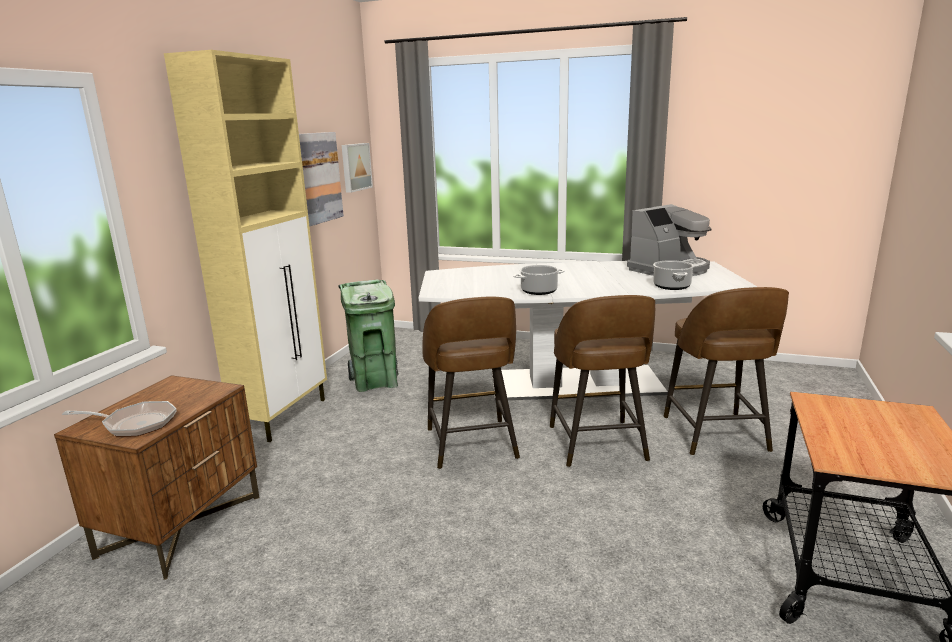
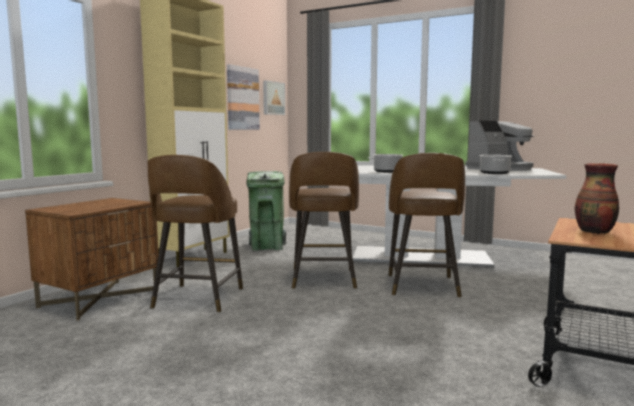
camera: 10 degrees right, 10 degrees down
(134, 424) = (76, 209): frying pan -> none
(716, 435) = (525, 289): brown stool -> brown stool (197, 299)
(852, 434) = (594, 232): none -> vase

